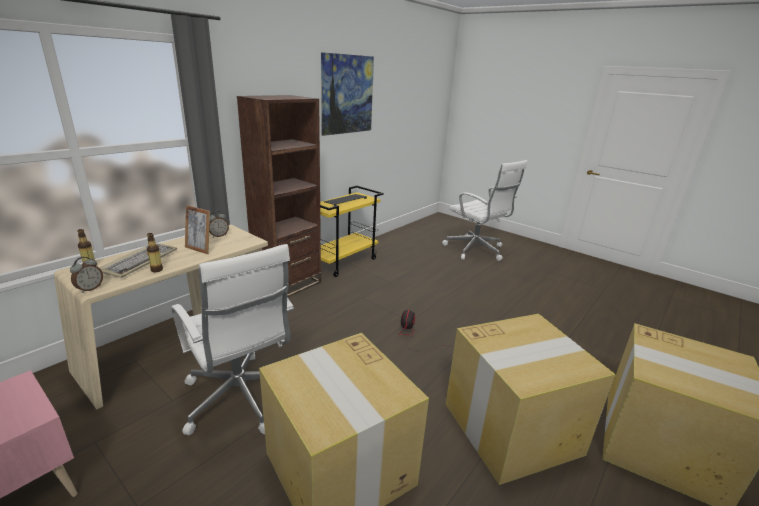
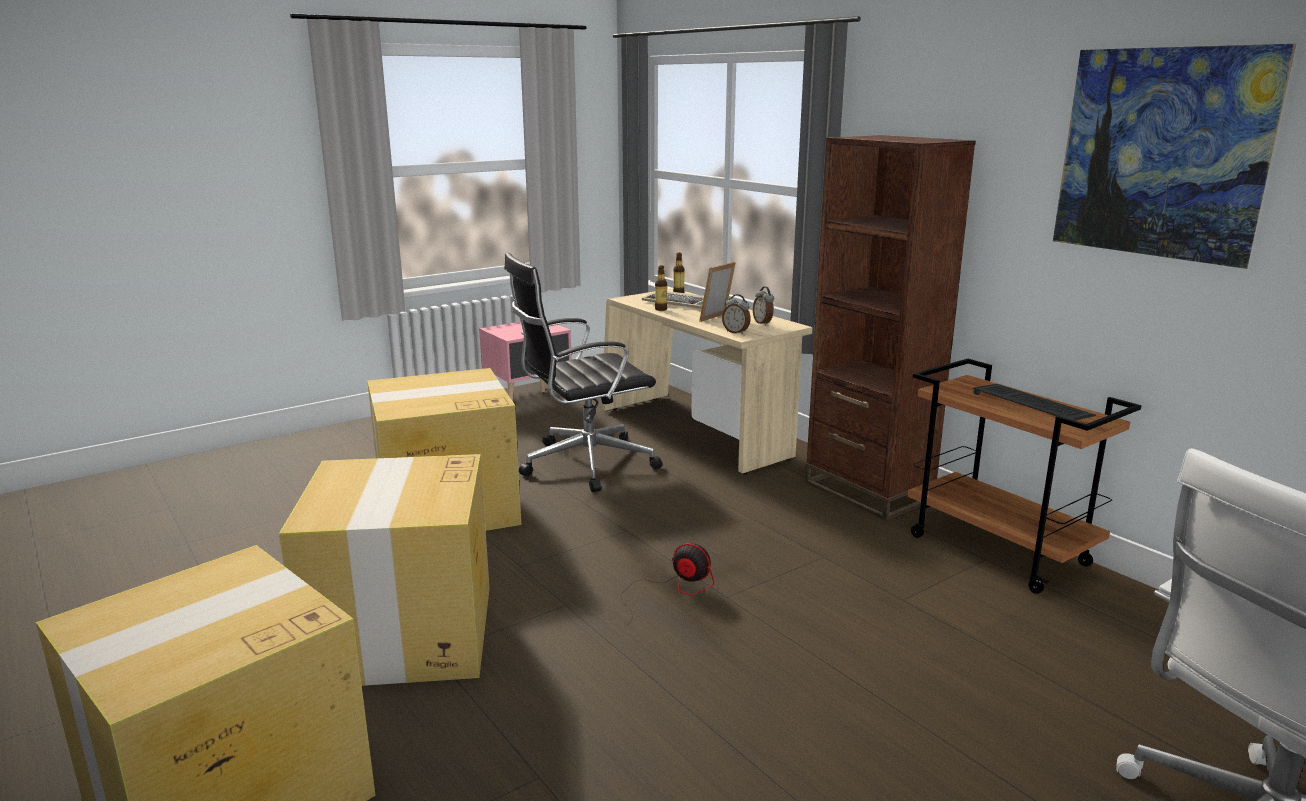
camera: 105 degrees right, 5 degrees down
(90, 289) = (627, 297): alarm clock -> alarm clock (736, 332)
(241, 398) = (584, 464): white office chair -> black office chair
(343, 261) = (1000, 551): yellow cart -> brown cart

